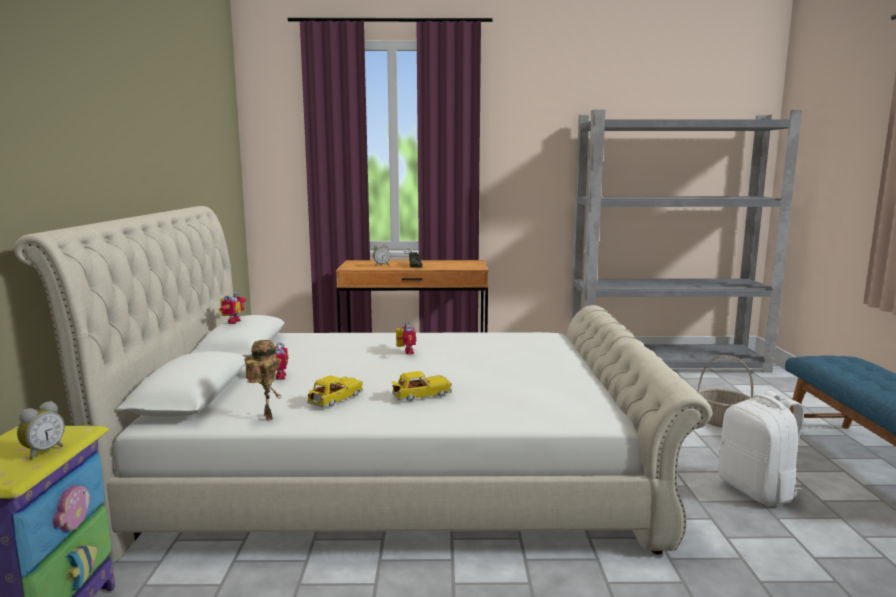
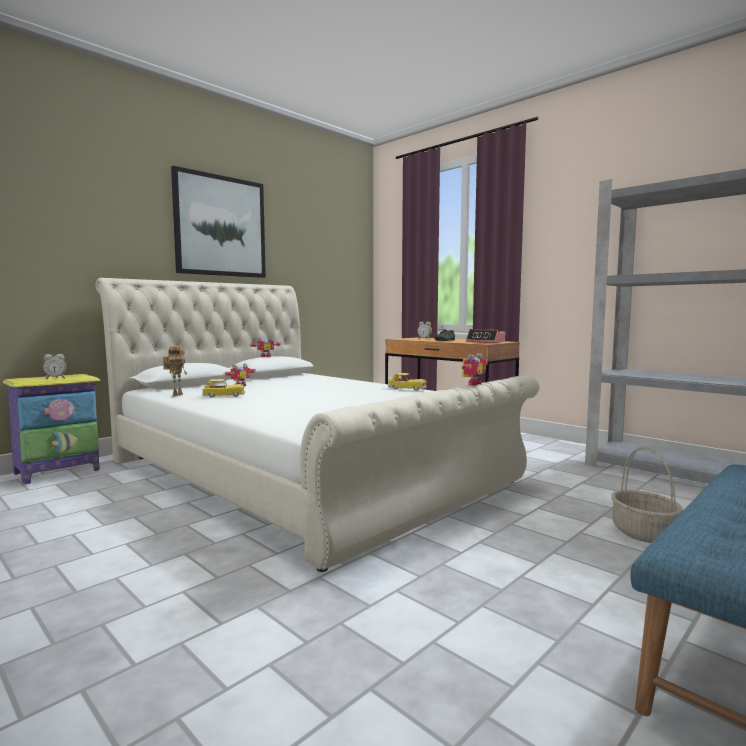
camera: 45 degrees right, 5 degrees down
(124, 116) = (220, 226): none -> picture
(405, 352) = (334, 388): toy robot -> toy robot (471, 384)
(420, 395) = (260, 401): toy car -> toy car (406, 388)
(463, 264) = (485, 342): none -> alarm clock
(757, 491) = (521, 584): white backpack -> none

